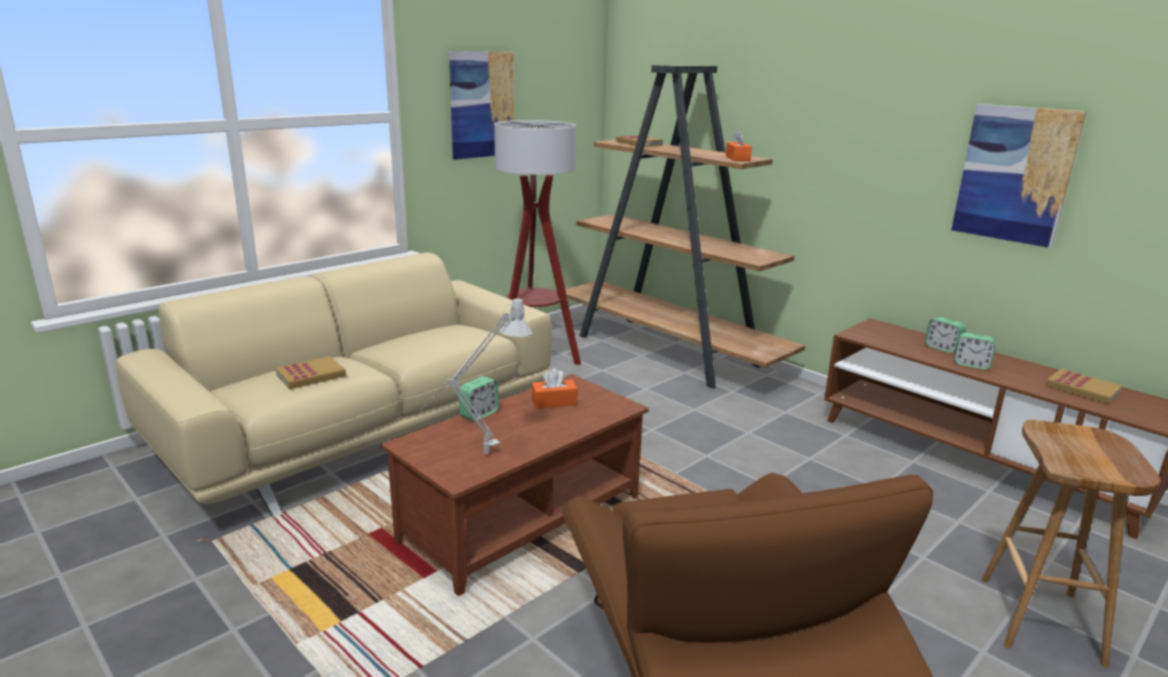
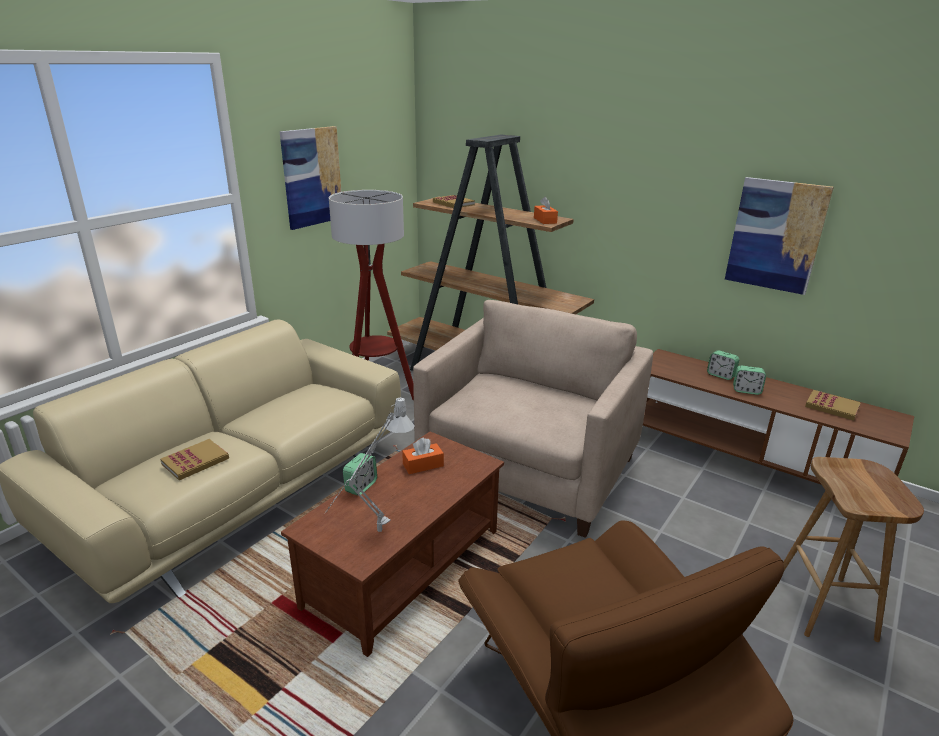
camera: 10 degrees left, 5 degrees up
(693, 441) = (529, 469): none -> beige armchair

